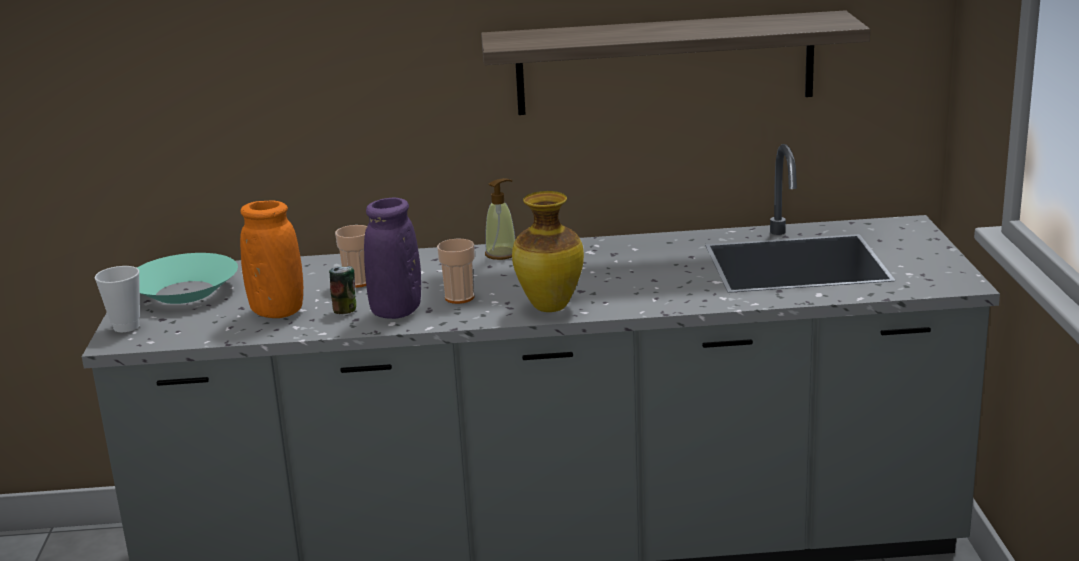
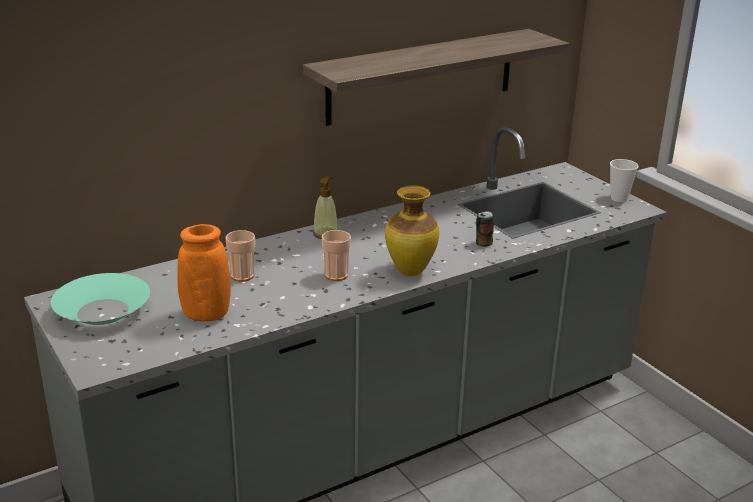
camera: 30 degrees left, 5 degrees up
(126, 327) = (87, 354): cup -> cup (619, 198)
(345, 310) = (261, 302): can -> can (483, 243)
(396, 312) = (302, 296): purple vase -> none

